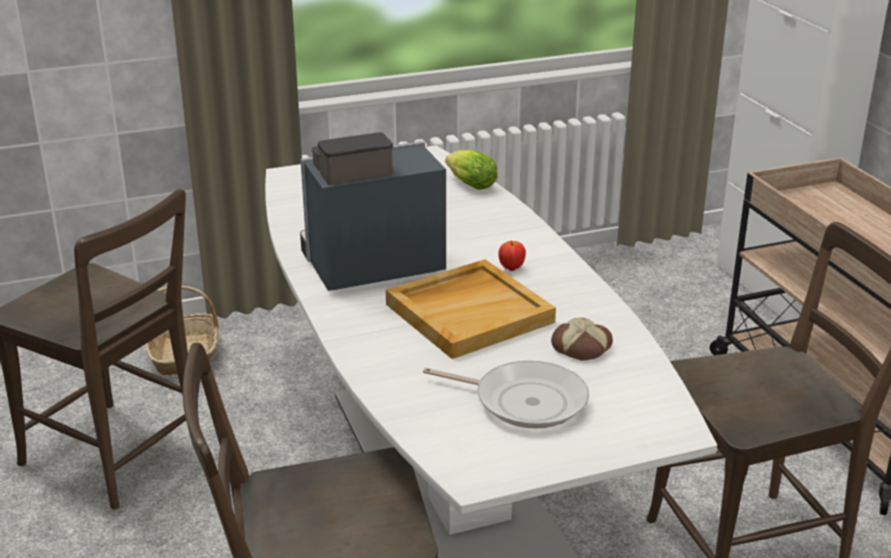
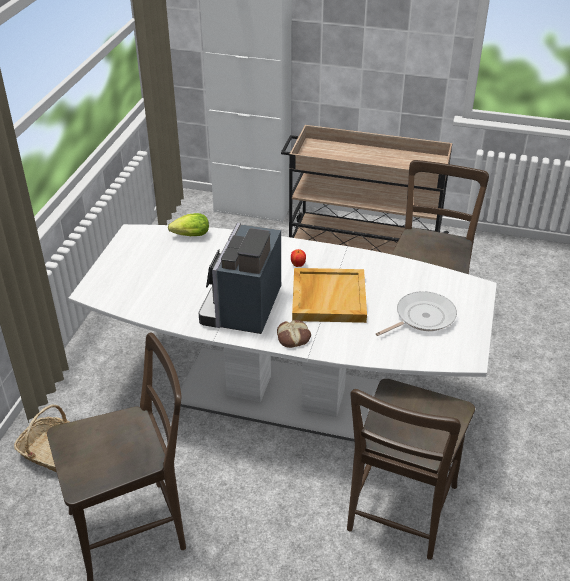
camera: 55 degrees left, 10 degrees up
(582, 347) = (392, 280): bread -> bread (293, 337)

